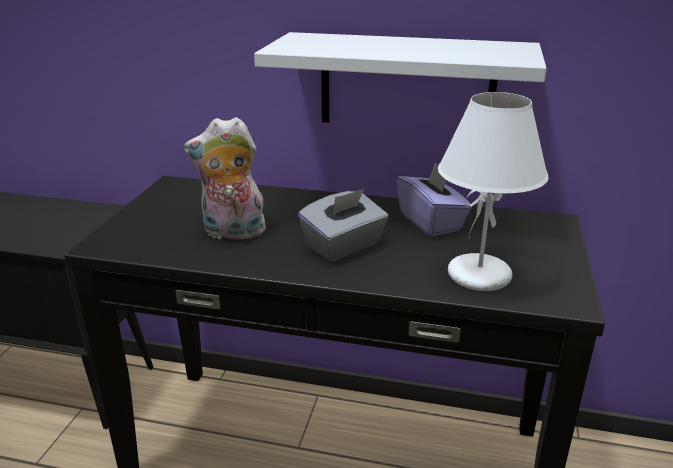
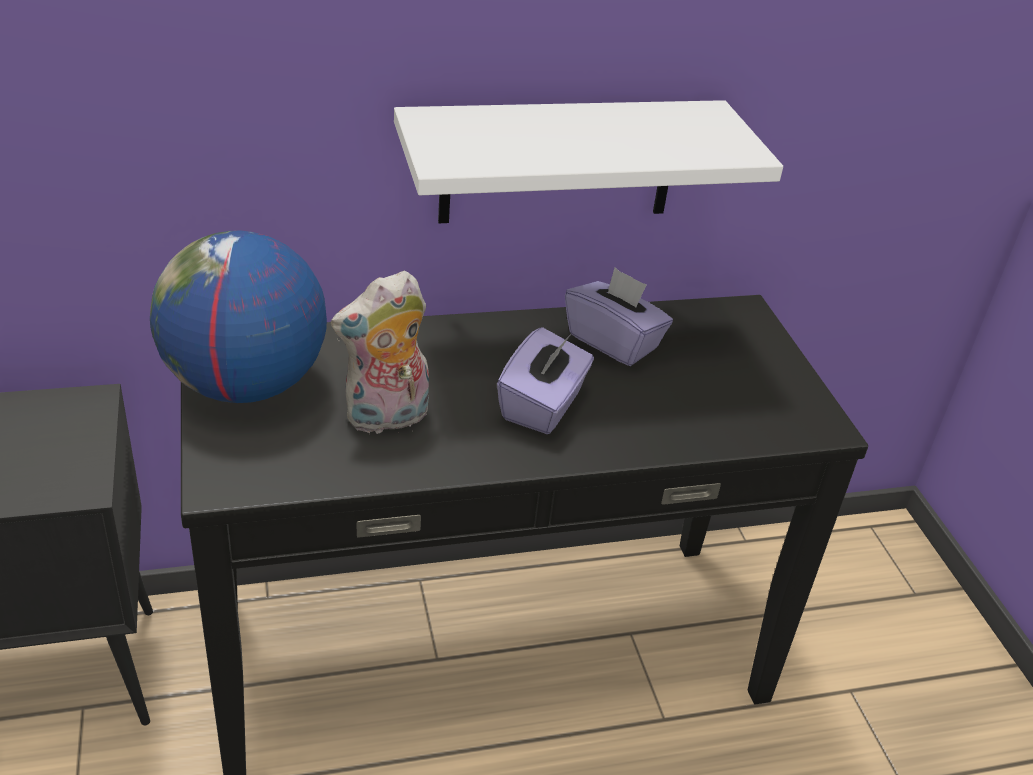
camera: 30 degrees left, 10 degrees up
(168, 203) = (245, 385): none -> globe
(344, 246) = (543, 406): grey tissue box -> purple tissue box
(479, 276) = (719, 414): white table lamp -> none

